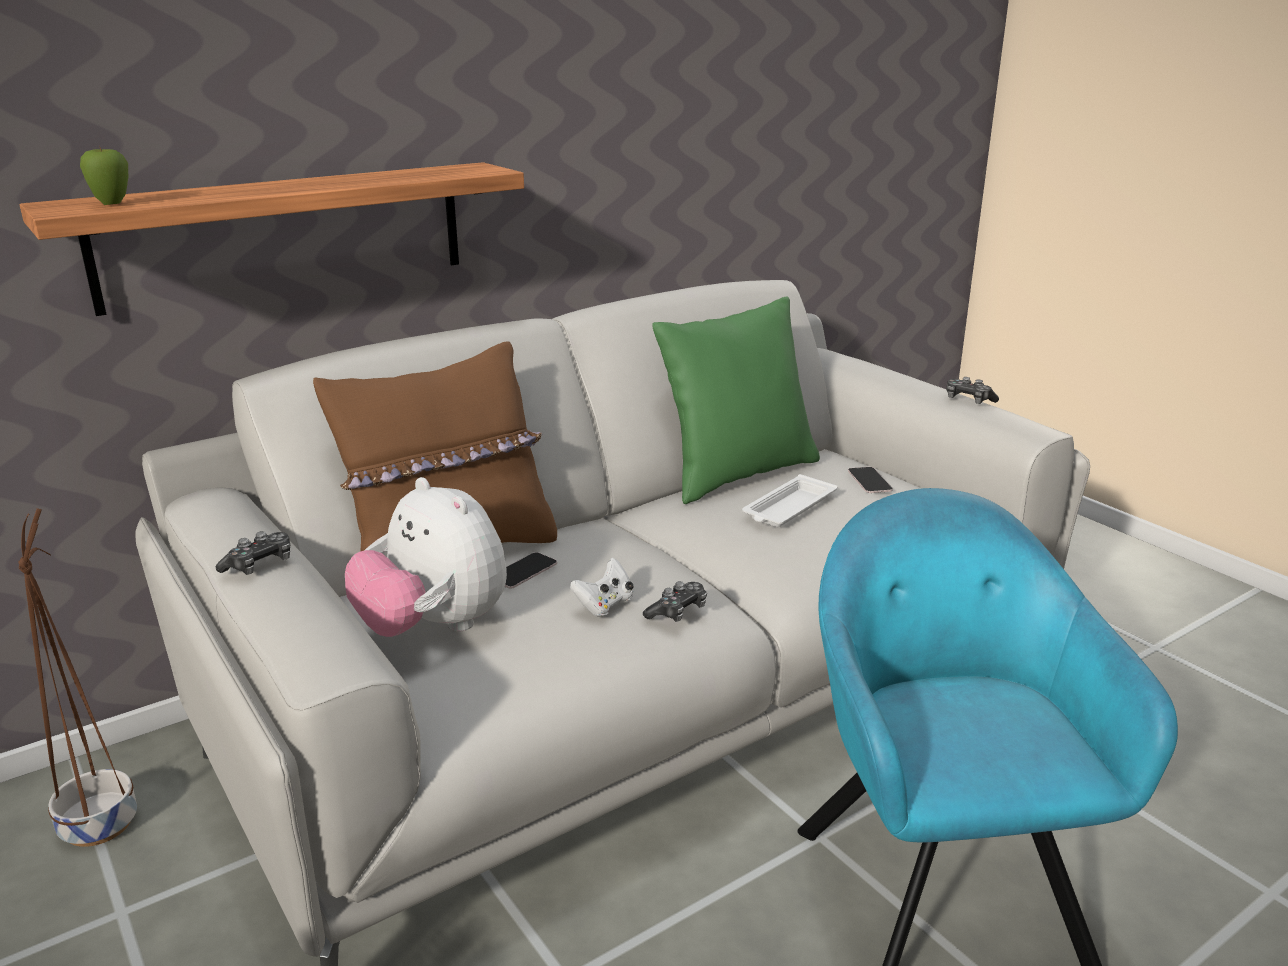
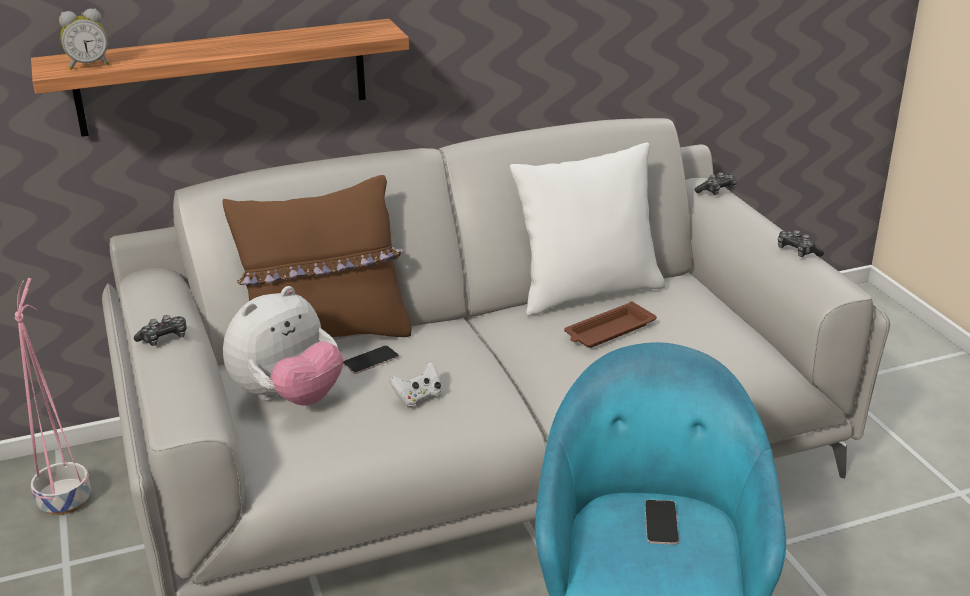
camera: 15 degrees right, 5 degrees up
(100, 823) = (66, 500): brown planter -> pink planter
(112, 205) = (89, 65): apple -> alarm clock
(433, 627) = (288, 397): plush toy -> plush toy turned 105 degrees counterclockwise
(677, 611) = (471, 410): game controller -> game controller (717, 191)
(737, 474) = (587, 292): green pillow -> white pillow
(788, 508) = (608, 331): white tray -> brown tray
(869, 481) = (695, 313): phone -> phone (661, 523)

